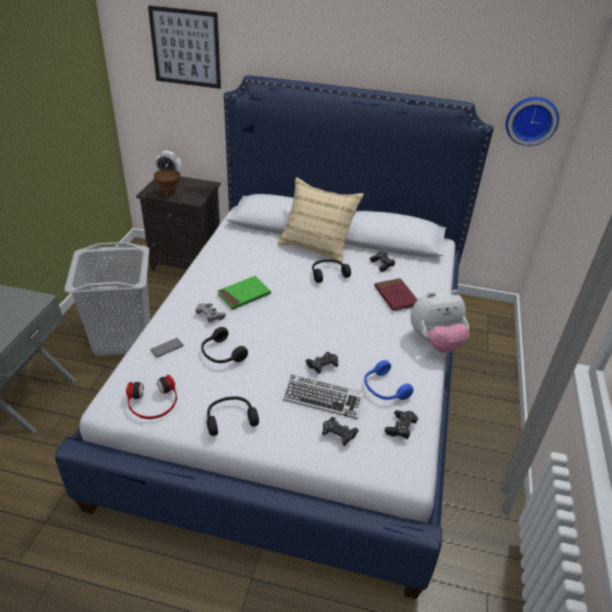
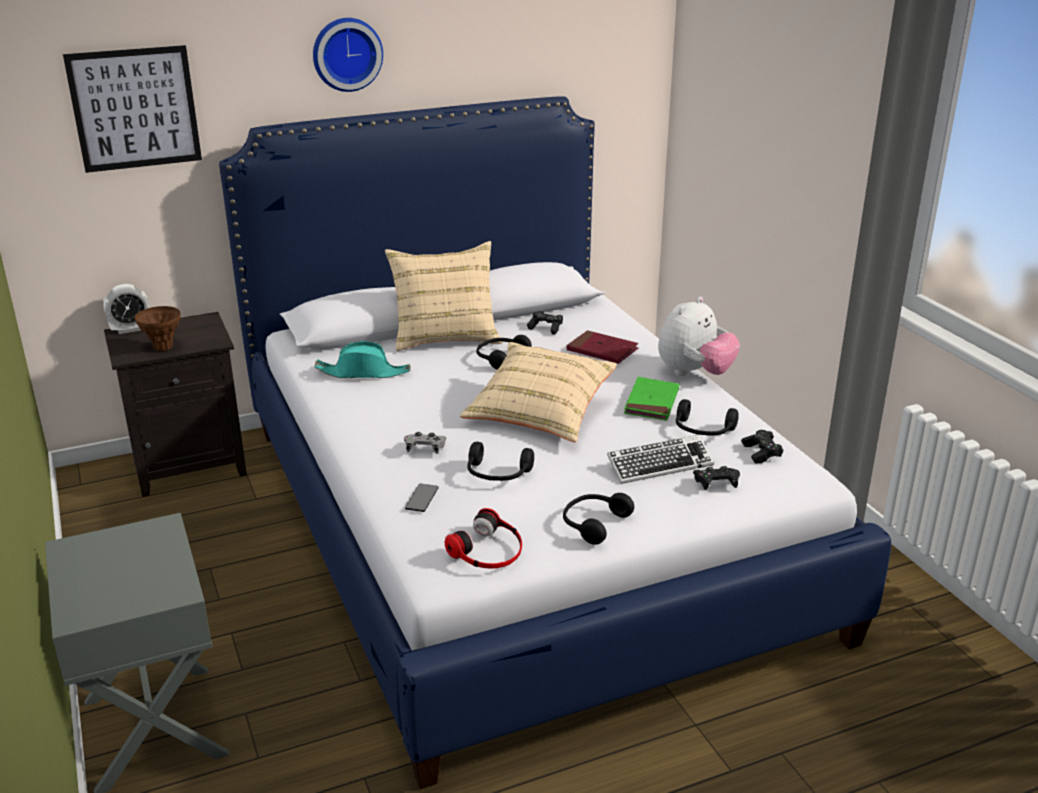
camera: 35 degrees left, 10 degrees down
(123, 337) = (212, 589): grey laundry basket -> none
(244, 250) = (363, 372): none -> turquoise hat
(244, 295) = (433, 413): green book -> green book (651, 402)
(301, 323) = (539, 412): none -> beige pillow
(322, 366) = (617, 439): black game controller -> none
(384, 389) = (702, 430): blue headphones -> black headphones
(531, 120) = (625, 103): wall clock -> wall clock (346, 53)

